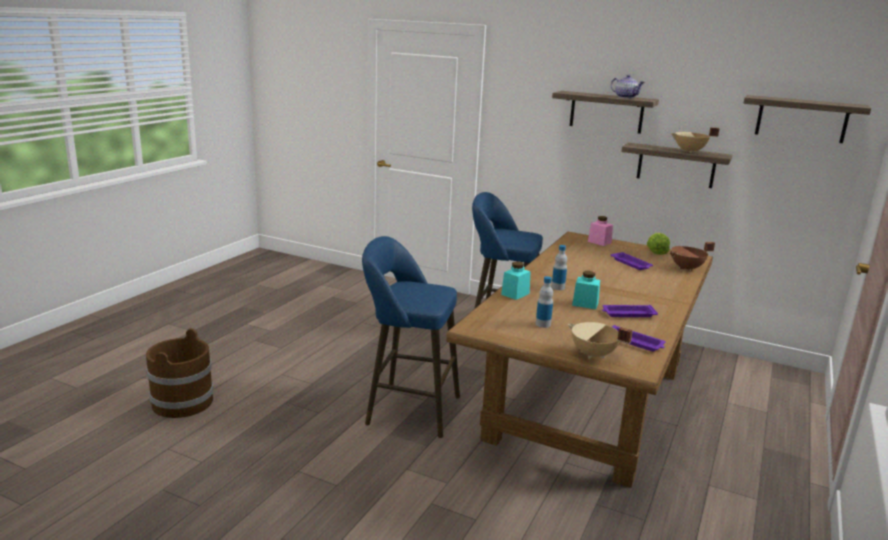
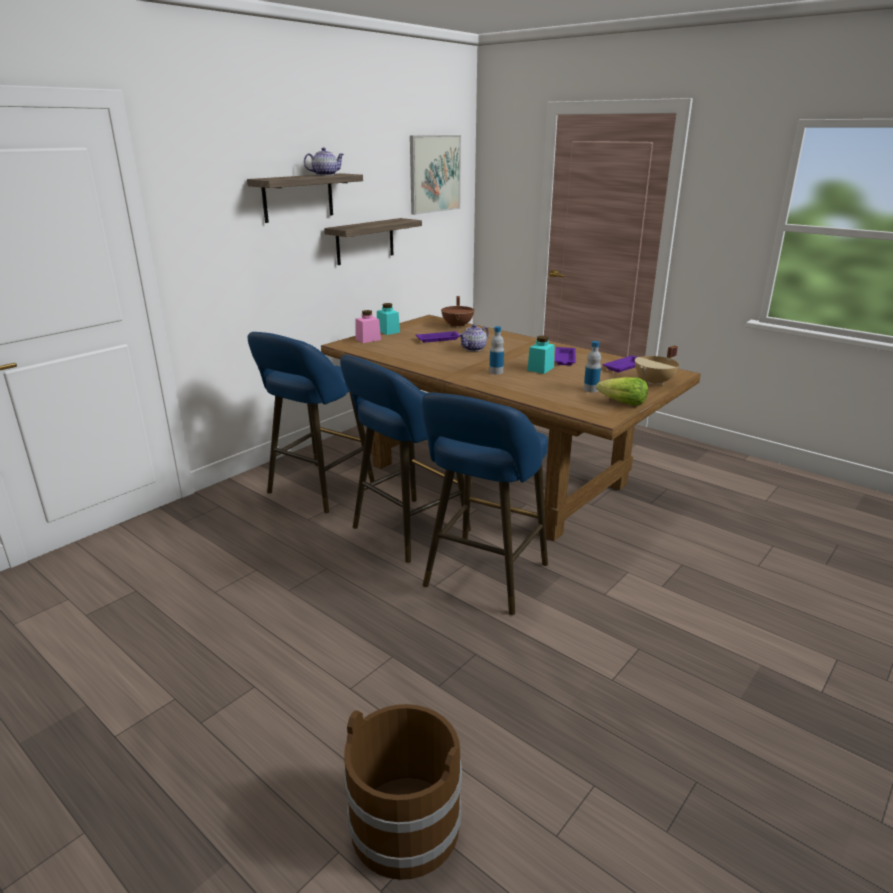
camera: 75 degrees left, 5 degrees up
(459, 371) = (406, 531): none -> blue stool
(515, 294) = (511, 390): turquoise jar -> turquoise jar (388, 331)
(618, 277) = (474, 348): none -> teapot
(656, 251) = (408, 327): lettuce -> lettuce (622, 403)
(690, 151) = (384, 222): beige cooking pot -> none
(801, 119) = (434, 174): shelf -> picture

